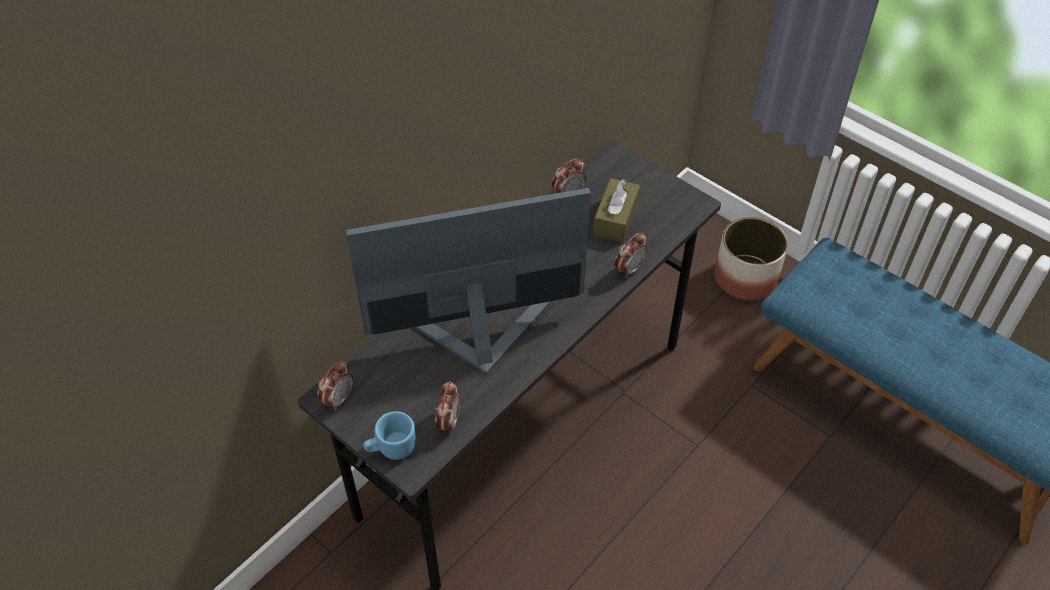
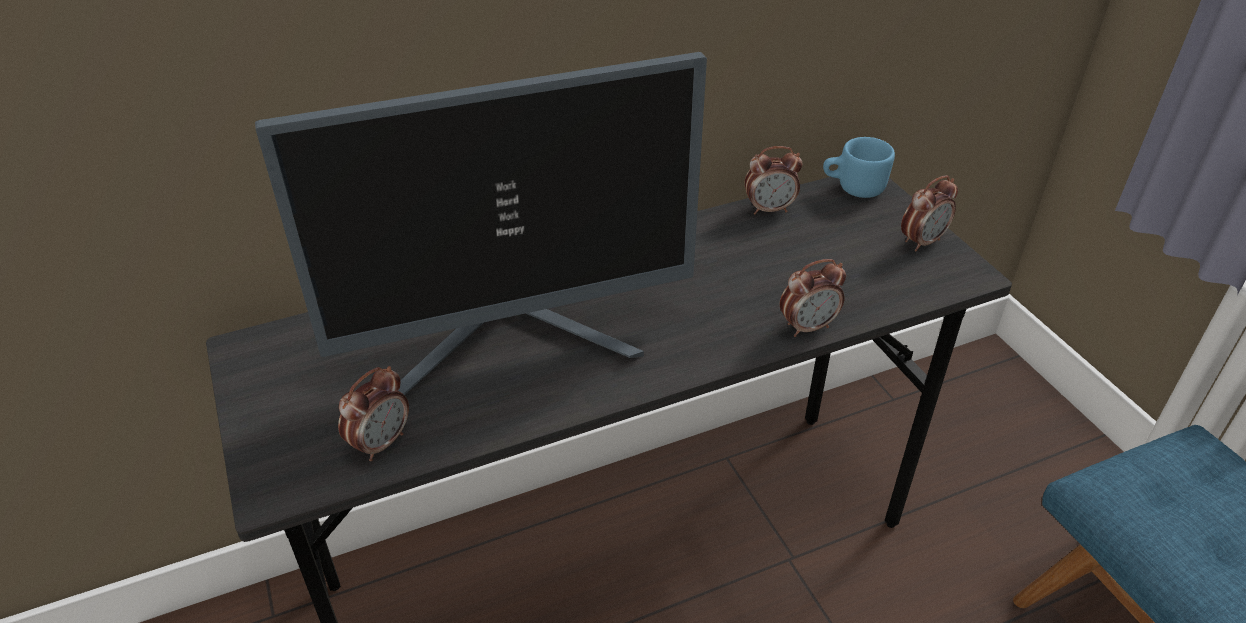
camera: 25 degrees right, 10 degrees down
(338, 399) = (259, 355): alarm clock -> alarm clock (922, 241)
(391, 448) = (270, 448): blue mug -> blue mug (853, 188)
(478, 336) = (515, 342): monitor -> monitor turned 150 degrees clockwise
(615, 218) = (824, 256): brown tissue box -> none
(745, 278) = (1049, 468): planter -> none

